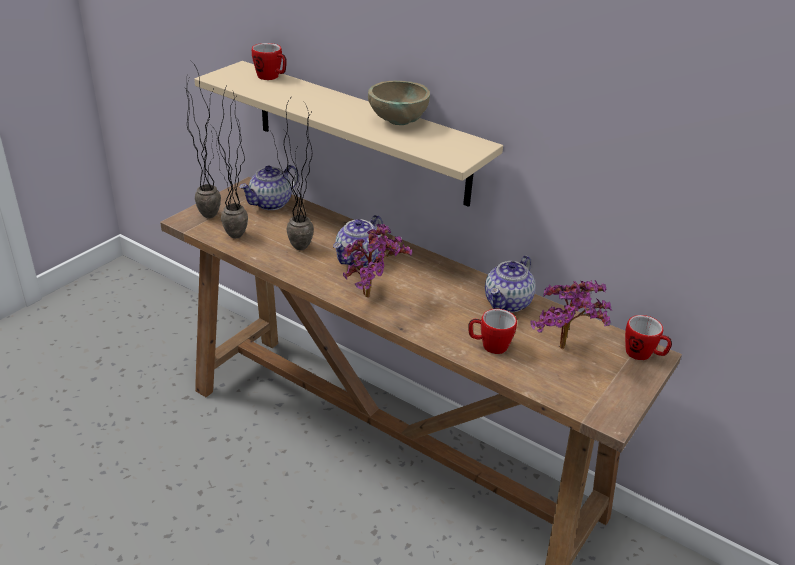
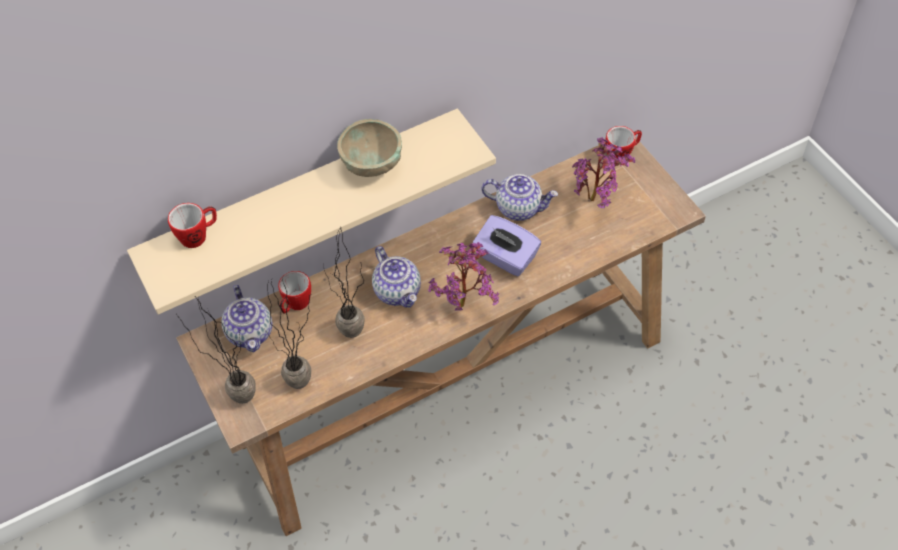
camera: 60 degrees left, 20 degrees up
(441, 309) = (505, 258): none -> purple tissue box
(489, 346) = (569, 246): mug -> mug (295, 305)
(508, 303) = (519, 208): teapot -> teapot turned 45 degrees counterclockwise

